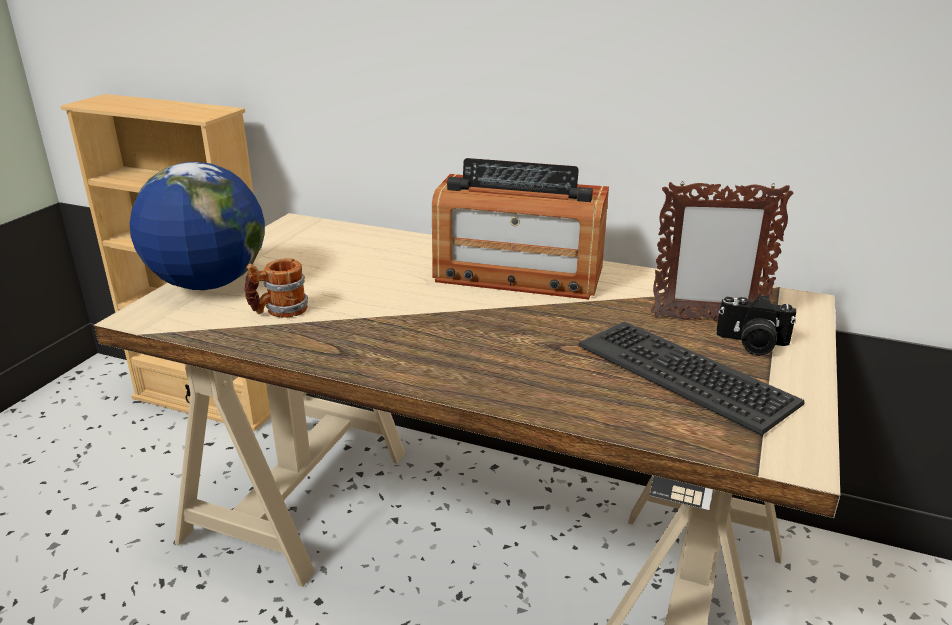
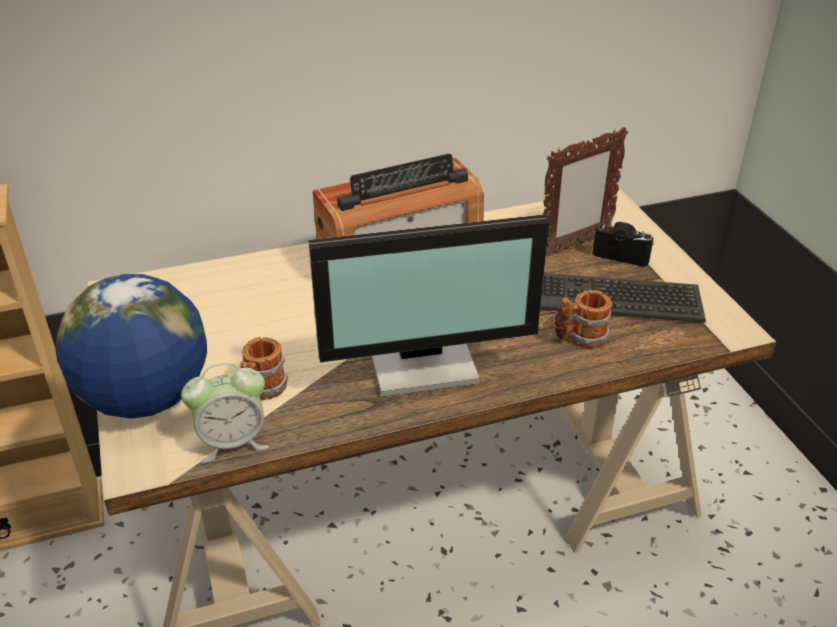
camera: 40 degrees left, 10 degrees up
(211, 330) = (232, 442): none -> alarm clock
(423, 343) = (423, 361): none -> monitor
(593, 388) = (579, 338): none -> mug
(752, 344) = (622, 253): camera -> camera turned 135 degrees counterclockwise

